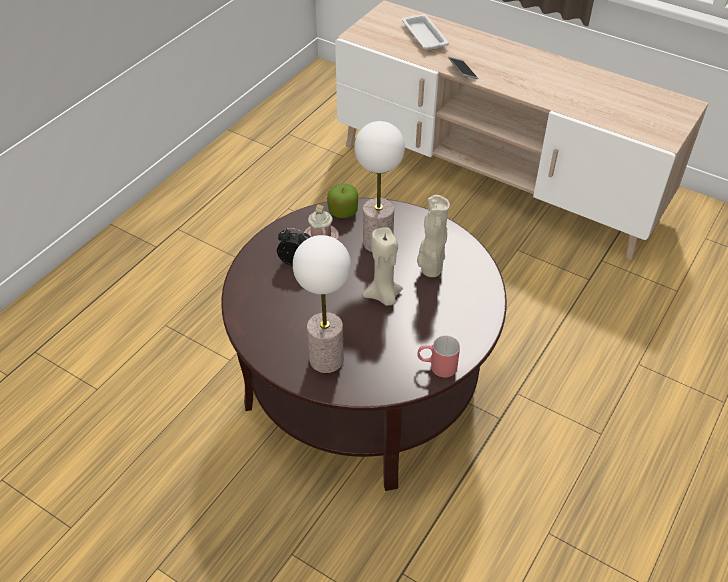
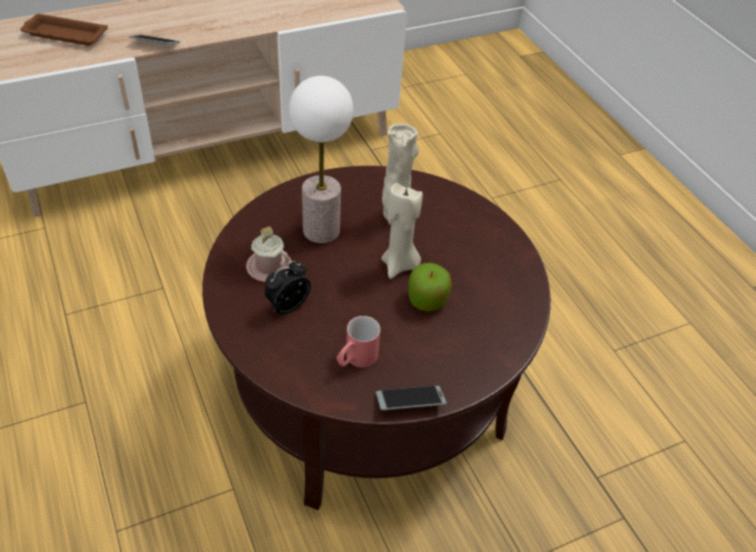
camera: 60 degrees left, 0 degrees up
(266, 358) = (410, 402): none -> phone
(326, 359) = (450, 353): table lamp -> none
(343, 211) = (248, 231): apple -> apple (427, 300)
(424, 35) = (64, 34): white tray -> brown tray
(436, 366) = (519, 276): red mug -> red mug (356, 360)

